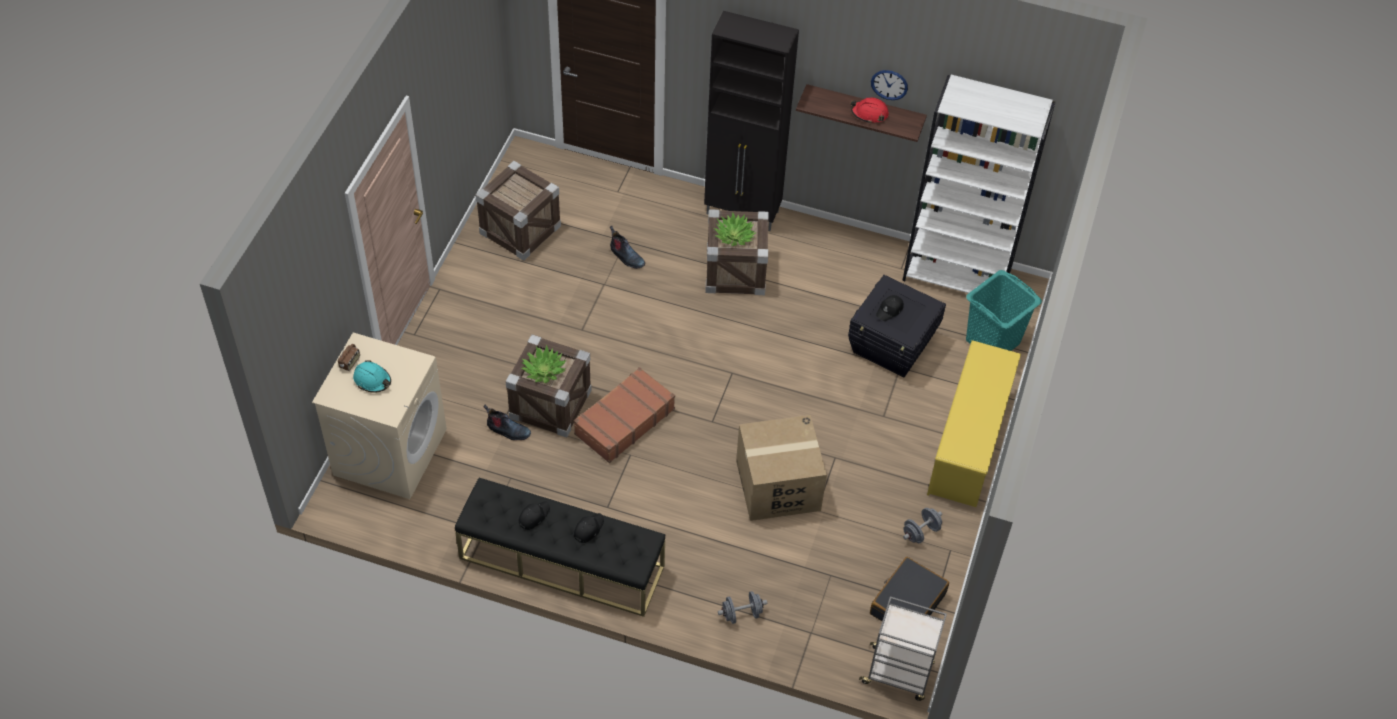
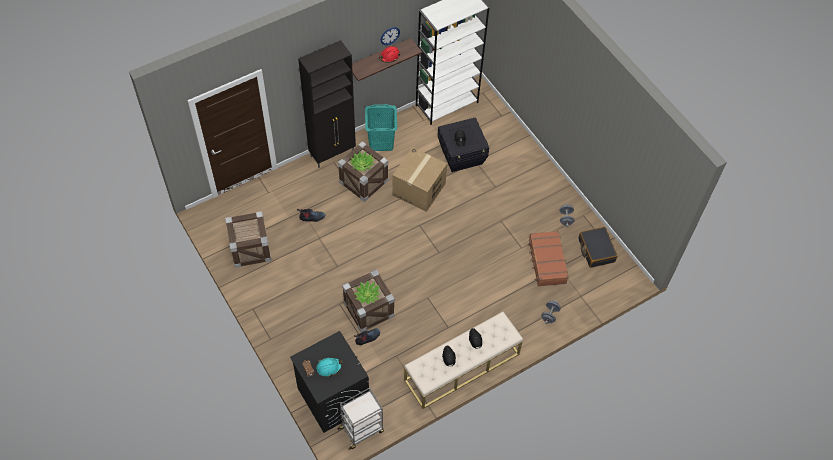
camera: 50 degrees left, 5 degrees up
(390, 451) = (332, 397): beige washing machine -> black washing machine
(561, 562) = (462, 367): black bench -> beige bench
(623, 421) = (406, 287): brown suitcase -> brown suitcase (546, 262)
(778, 486) = (496, 253): cardboard box -> cardboard box (419, 189)
(898, 673) = (626, 279): grey cart -> grey cart (362, 429)
(968, 444) = (537, 168): yellow shoe rack -> none
(993, 341) = (493, 119): turquoise laundry basket -> turquoise laundry basket (381, 141)

